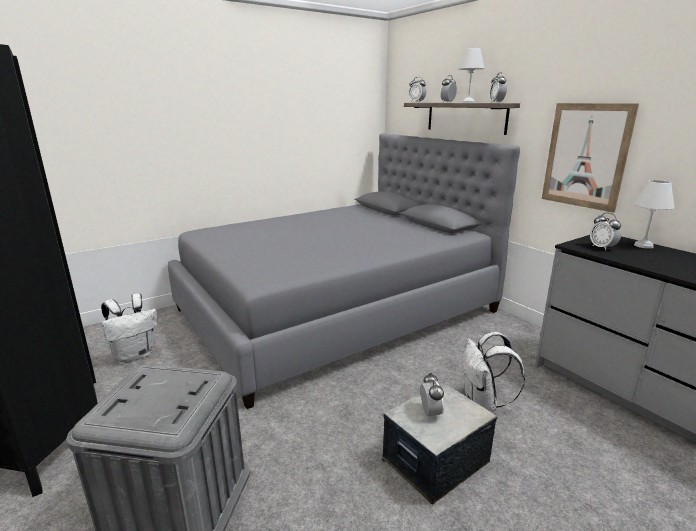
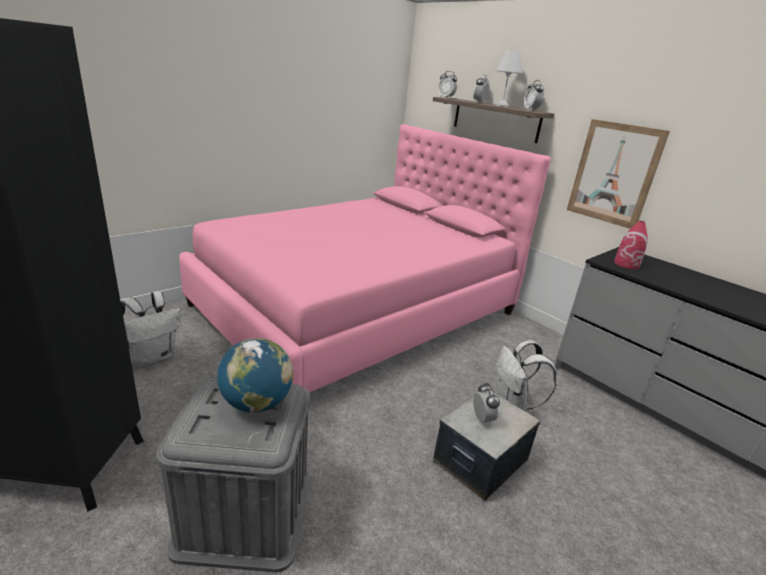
camera: 10 degrees left, 5 degrees up
(176, 388) = (256, 403): none -> globe
(337, 310) = (358, 309): grey bed -> pink bed
(602, 247) = (626, 264): alarm clock -> red vase
(644, 245) = (660, 263): white table lamp -> none

